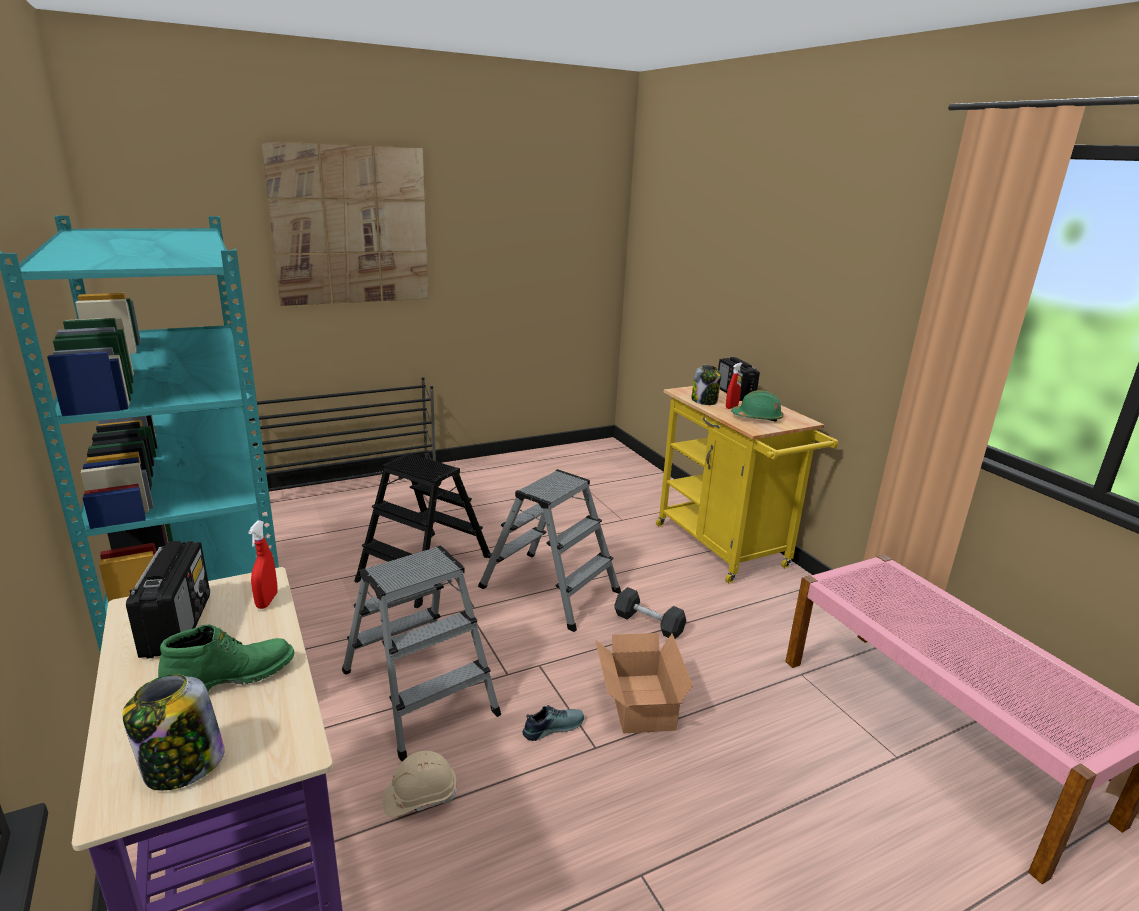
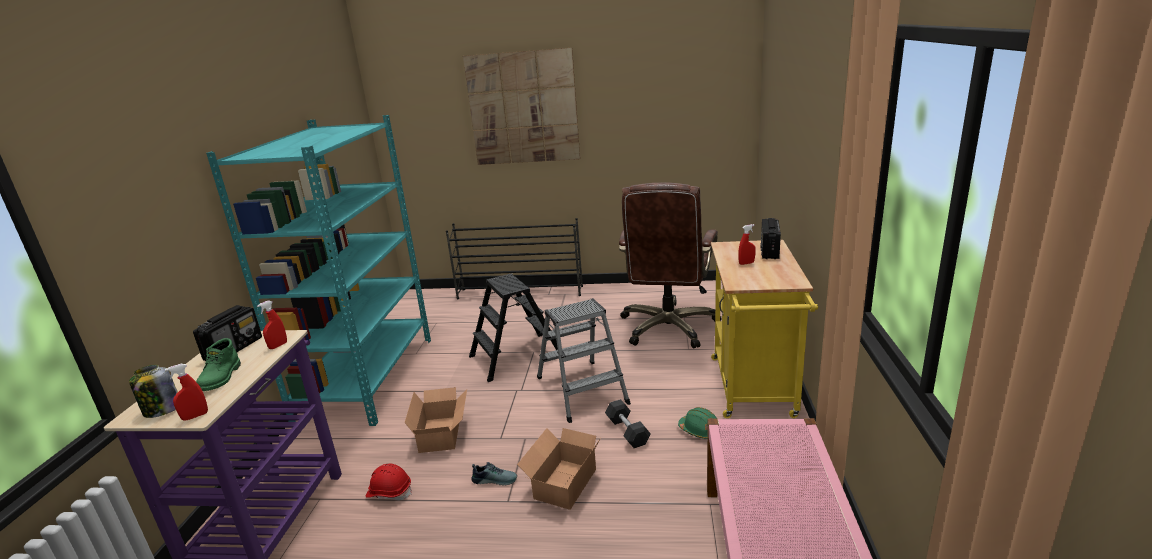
camera: 35 degrees right, 0 degrees up
(231, 677) = (221, 378): green boot -> green boot turned 90 degrees clockwise
(282, 753) = (195, 416): none -> red spray bottle
(418, 691) = (442, 433): grey step ladder -> cardboard box
(420, 796) = (389, 492): beige hard hat -> red hard hat
(576, 499) = (668, 326): none -> brown office chair
(704, 401) = (730, 255): jar -> none
(757, 418) = (754, 275): green hard hat -> green hard hat (700, 430)

